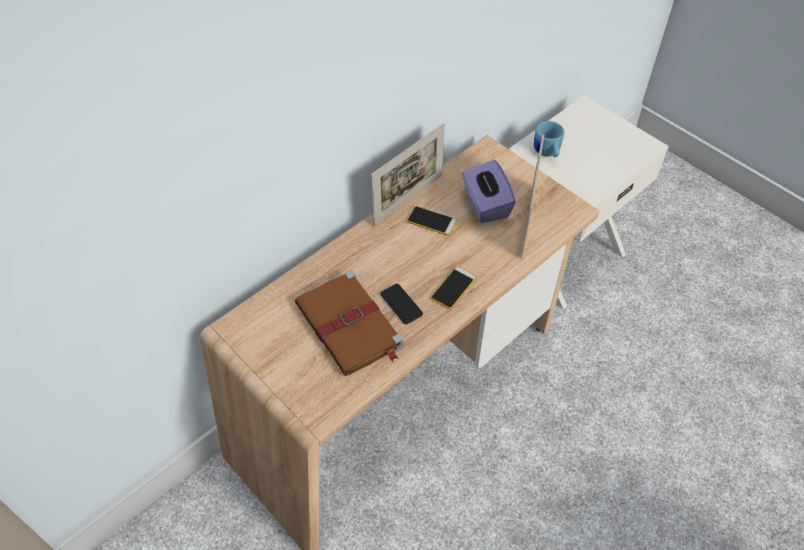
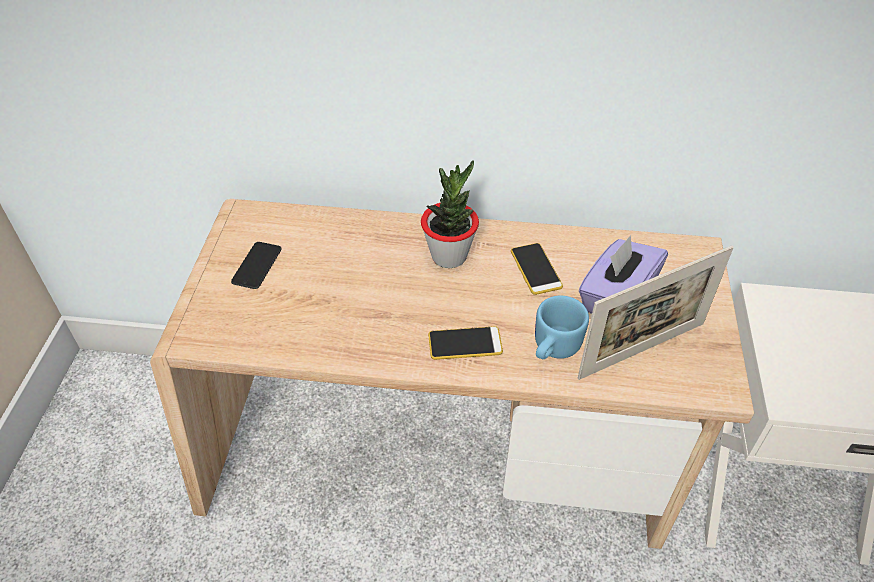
camera: 50 degrees right, 5 degrees down
(350, 326) = (326, 292): brown book -> none
(382, 251) = (449, 256): none -> potted plant
(401, 304) = (396, 314): phone -> phone (257, 266)
(408, 199) = (542, 233): picture frame -> none
(547, 153) = (799, 321): blue mug -> blue mug (552, 349)

